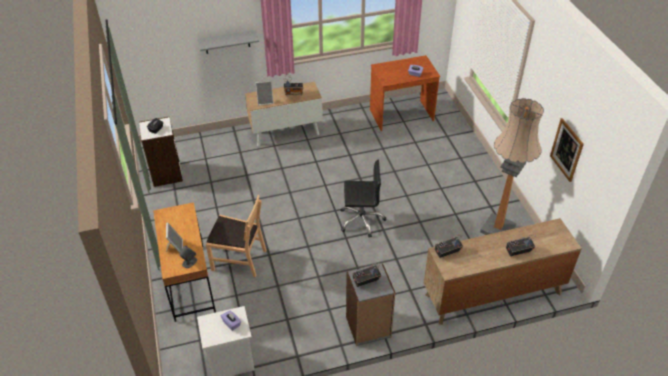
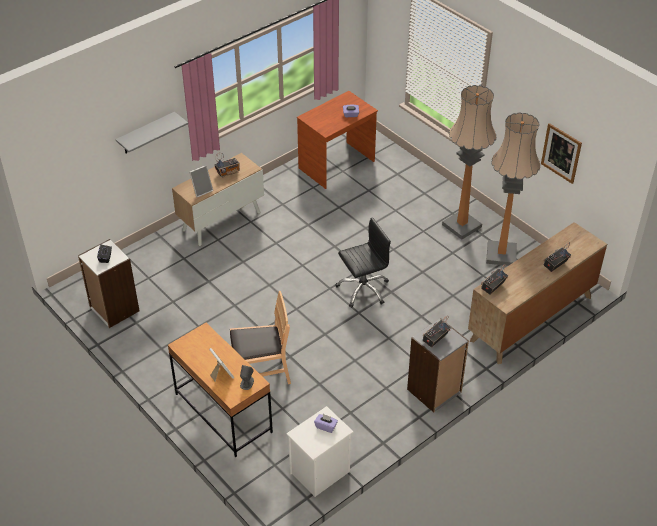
camera: 25 degrees left, 0 degrees up
(476, 194) = (461, 226): none -> floor lamp

